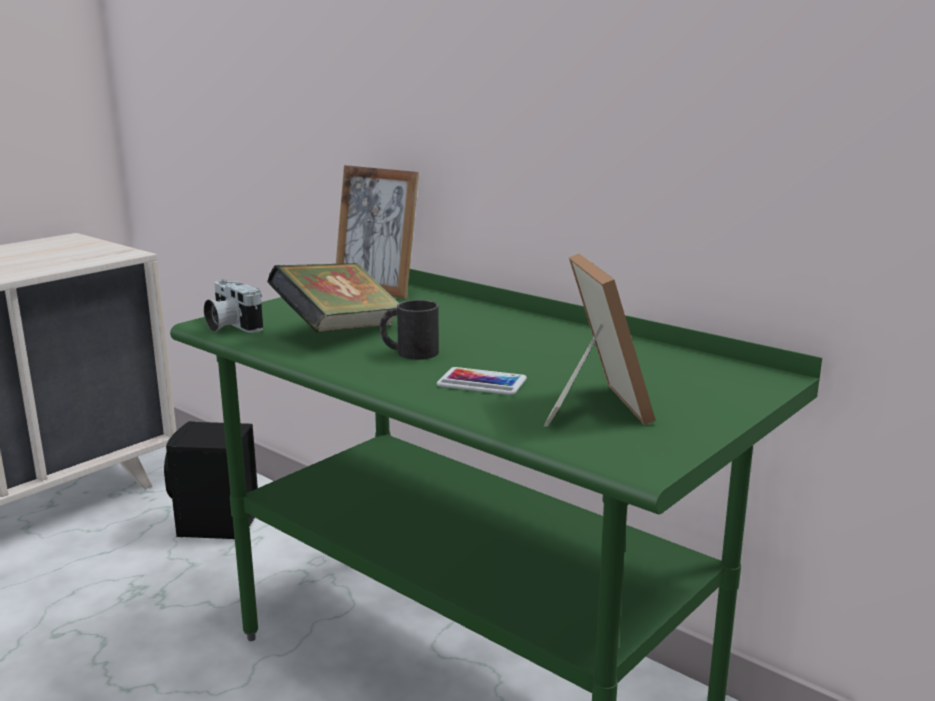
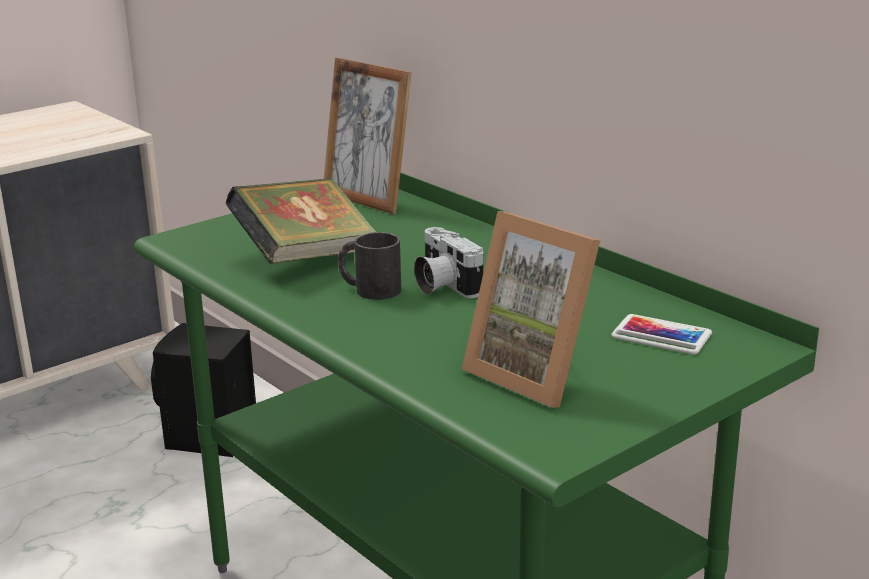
camera: 10 degrees right, 5 degrees up
(230, 326) = (194, 244): camera -> camera (442, 285)
(481, 382) = (430, 334): phone -> phone (661, 335)
(593, 407) = (536, 373): picture frame -> picture frame turned 135 degrees clockwise

